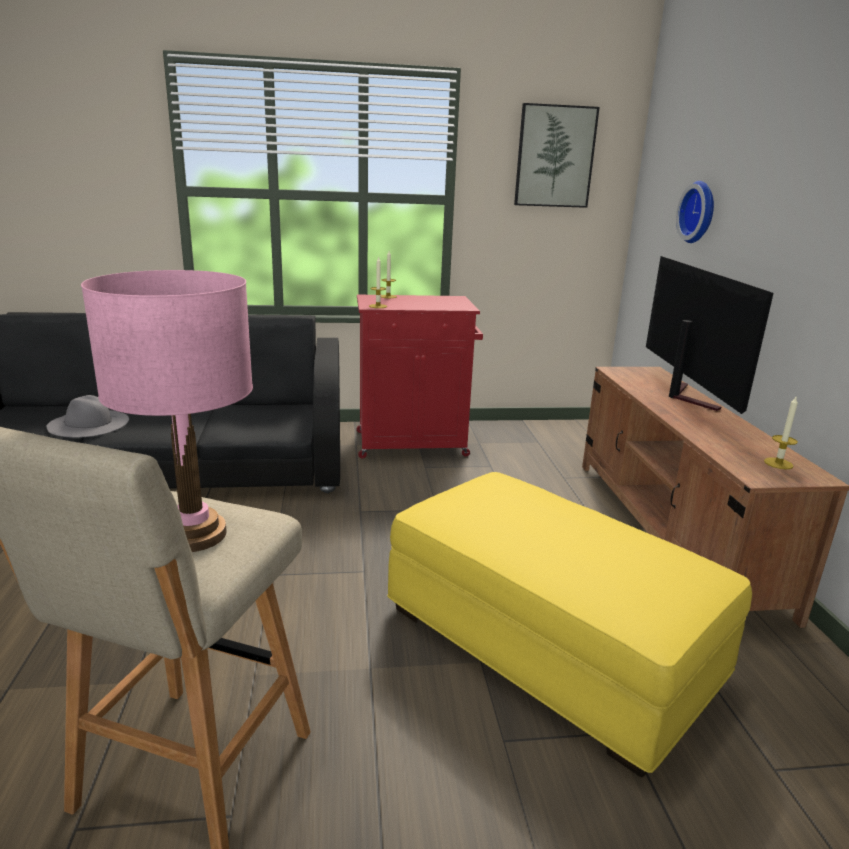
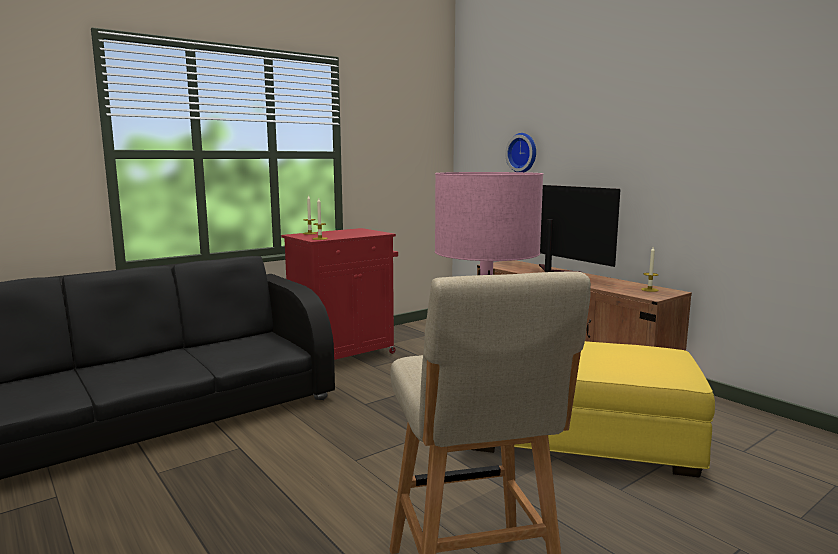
camera: 30 degrees left, 10 degrees down
(88, 423) = (80, 385): grey hat -> none
(554, 157) = (404, 122): picture -> none

